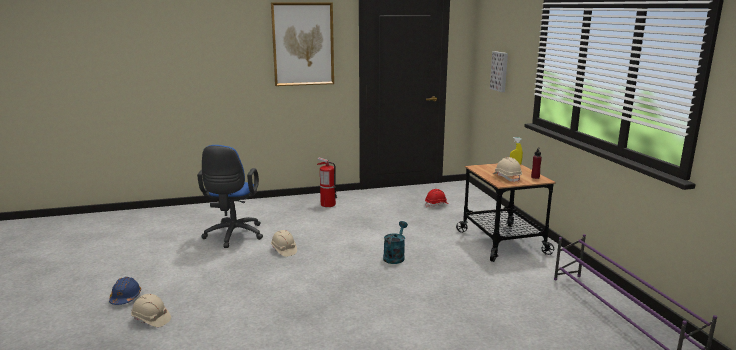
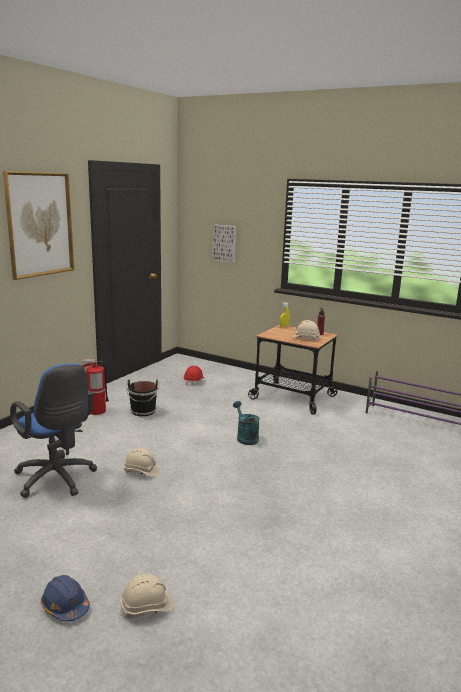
camera: 45 degrees left, 0 degrees up
(356, 214) = (143, 412): none -> black bucket

